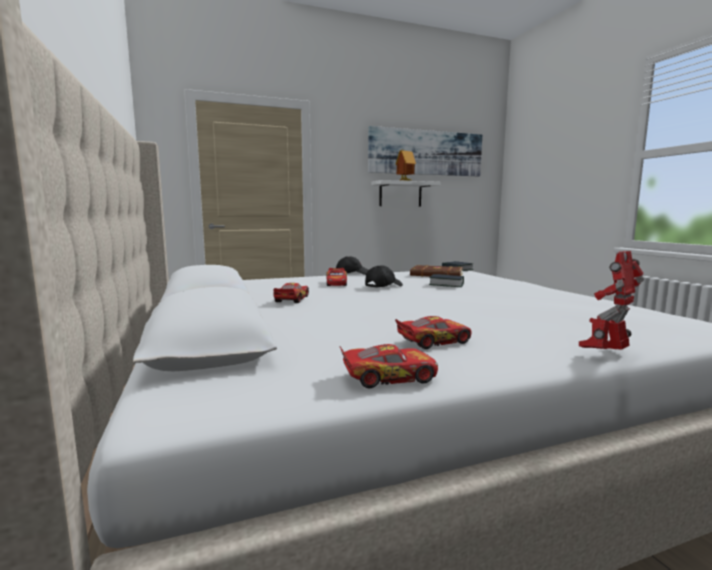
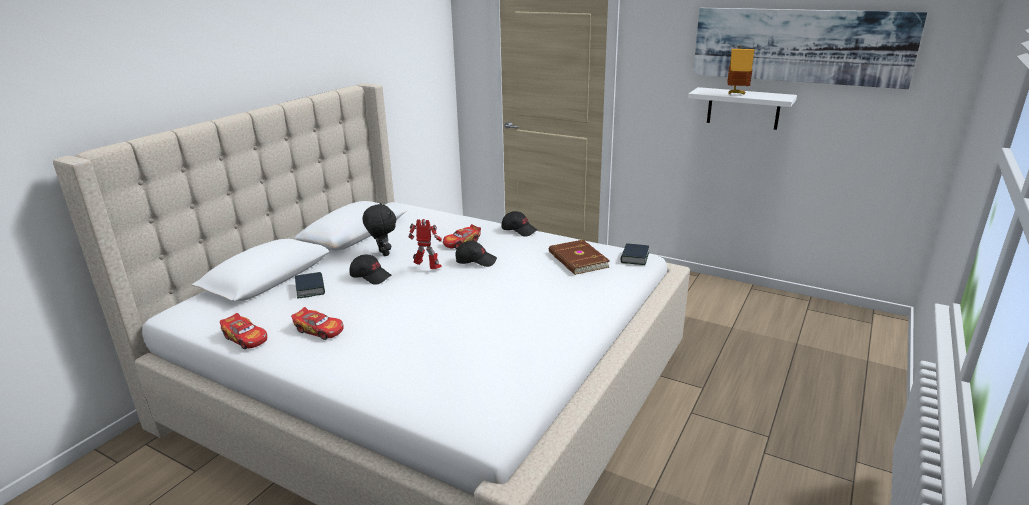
camera: 50 degrees right, 15 degrees up
(292, 299) = (382, 253): toy car -> black plush toy
(336, 308) = (370, 276): none -> black cap
(446, 284) = (526, 279): book -> book (310, 289)
(606, 353) = (347, 387): toy robot -> toy robot (428, 268)

